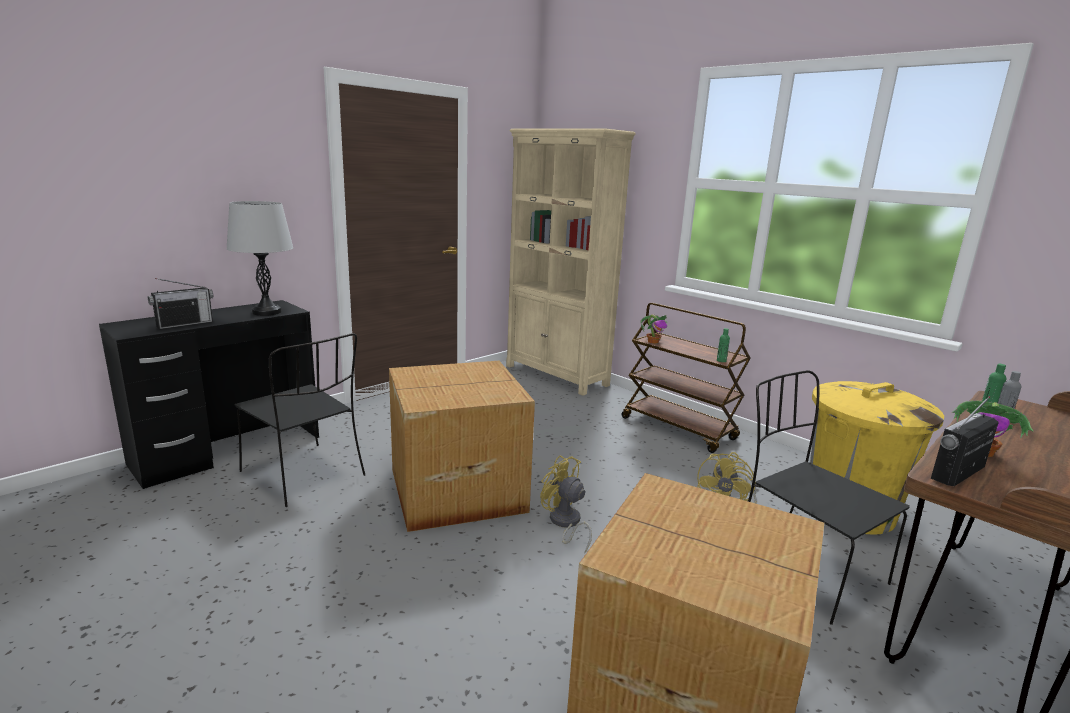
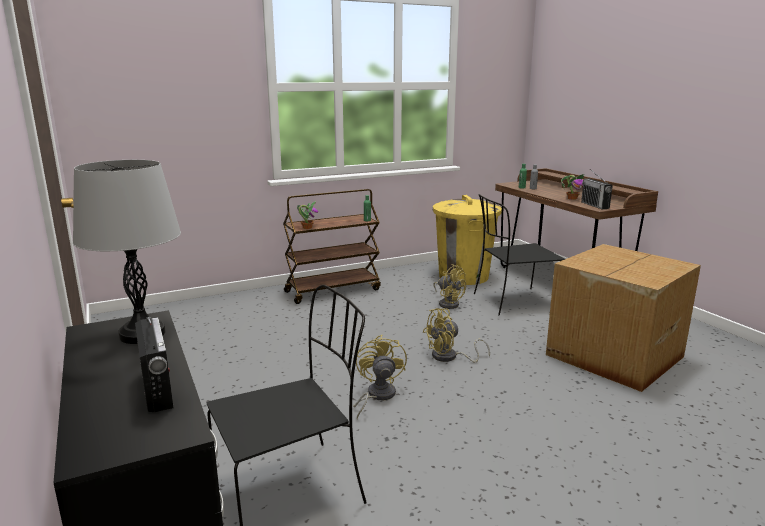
camera: 70 degrees left, 0 degrees up
(454, 489) = (377, 396): cardboard box -> yellow fan
(556, 375) = (172, 311): beige bookcase -> none

